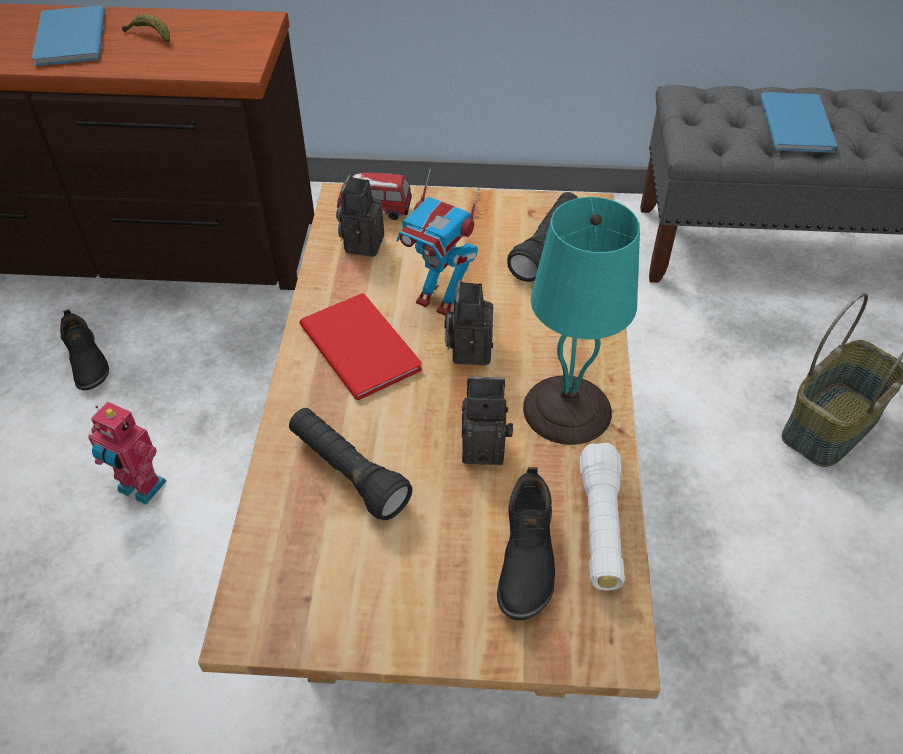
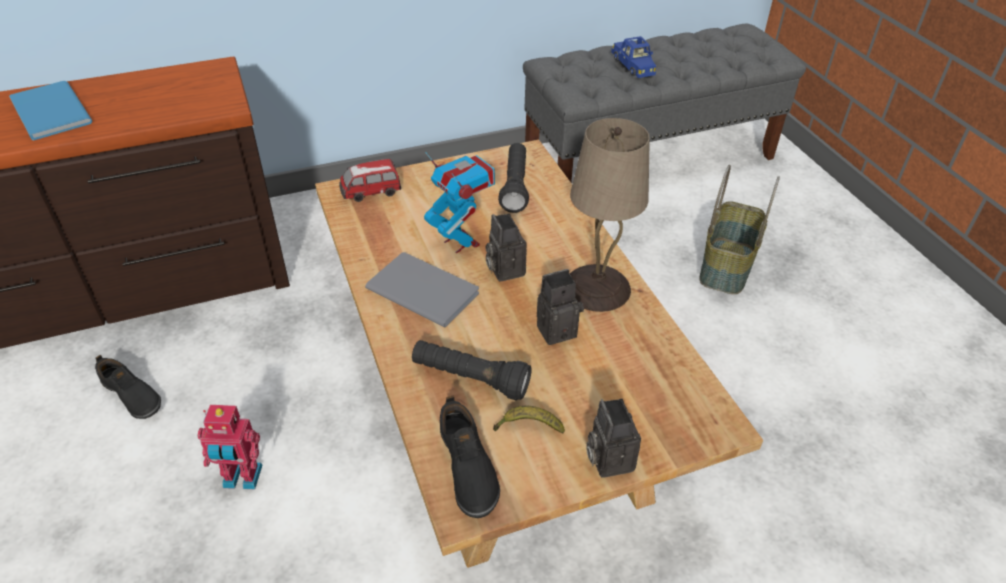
camera: 25 degrees left, 5 degrees down
(150, 35) = (126, 96): banana -> banana (528, 426)
(361, 344) = (422, 288): red book -> grey book
(362, 242) = (376, 218): camera -> camera (608, 458)
(439, 300) = (461, 242): toy robot -> toy robot turned 135 degrees counterclockwise
(525, 556) = (629, 390): black shoe -> black shoe (466, 468)
(565, 410) = (596, 289): turquoise table lamp -> beige table lamp
(600, 525) = (665, 354): white flashlight -> none
(798, 123) = (633, 65): blue book -> blue toy car

